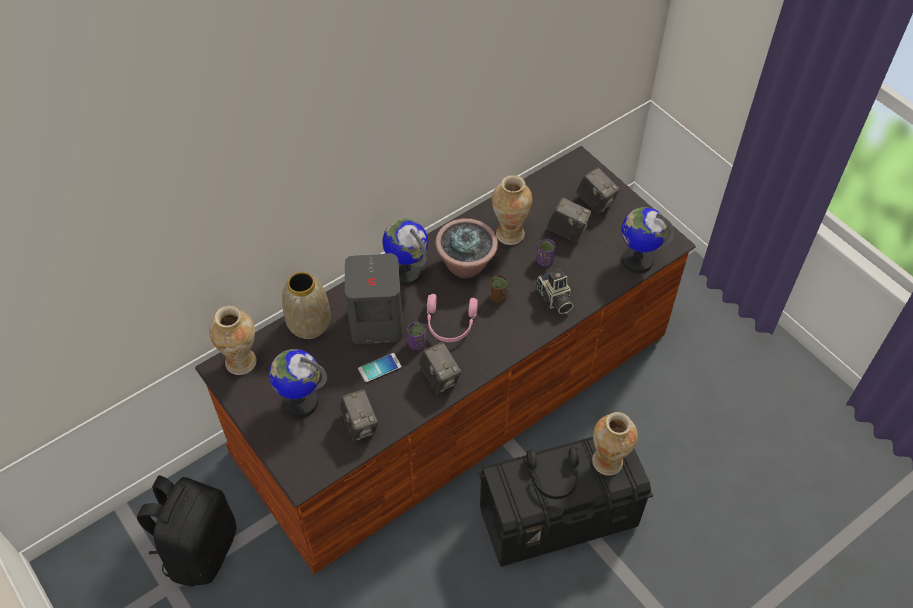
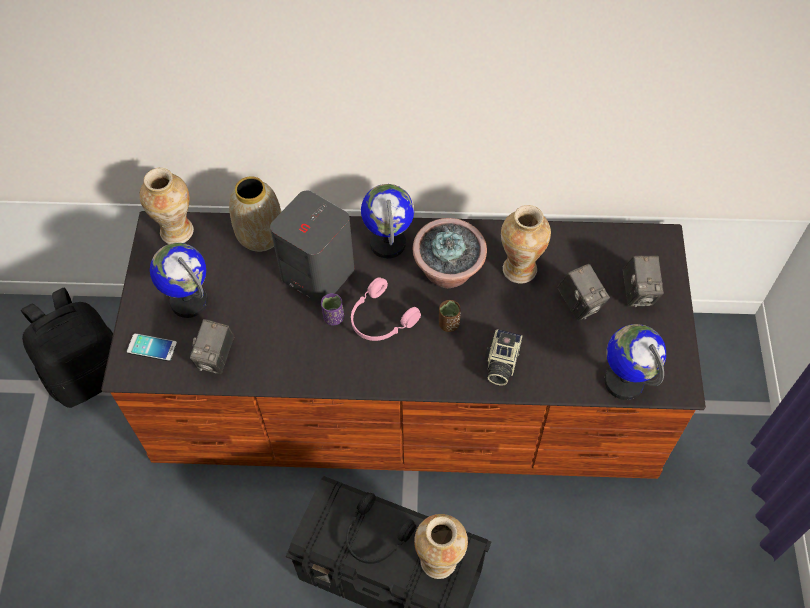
camera: 40 degrees right, 5 degrees up
(379, 368) = (281, 317): phone -> phone (152, 347)
(440, 378) = (323, 364): camera -> none
(544, 261) = (528, 318): purple cup -> none

